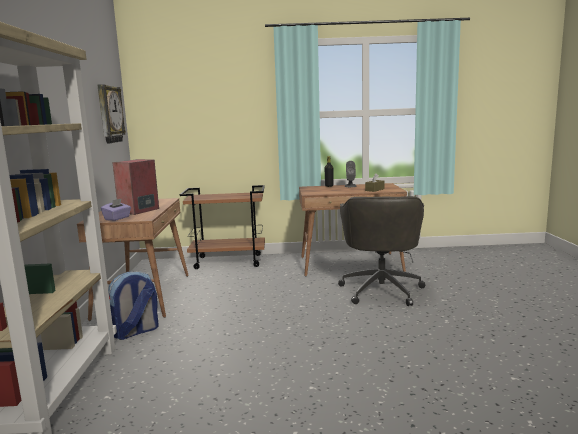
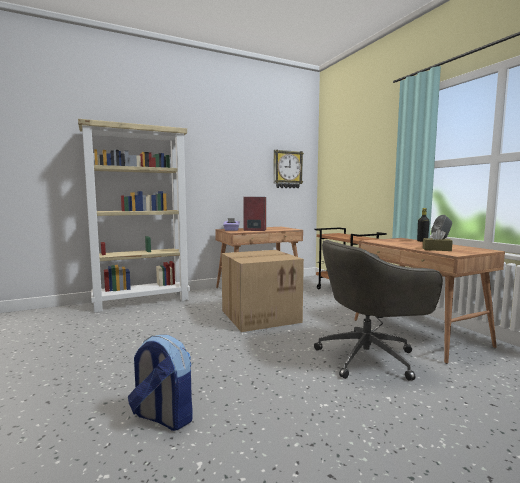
camera: 65 degrees right, 5 degrees down
(135, 332) = (209, 299): backpack -> backpack (163, 417)
(245, 311) = (261, 316): none -> cardboard box

